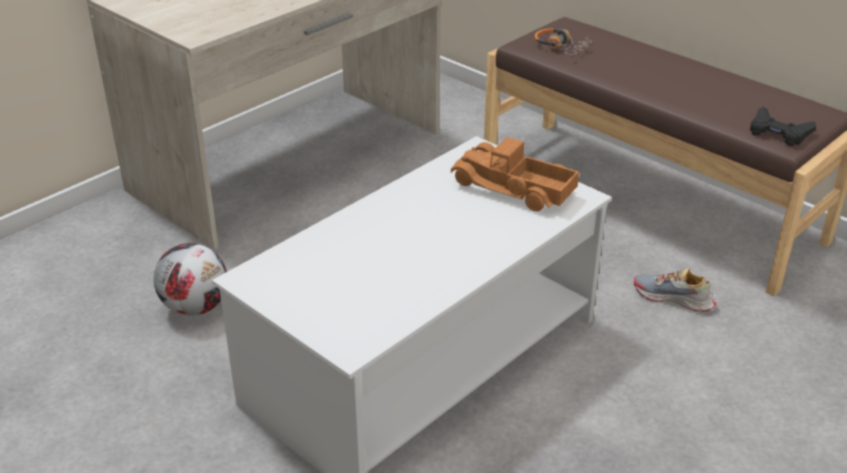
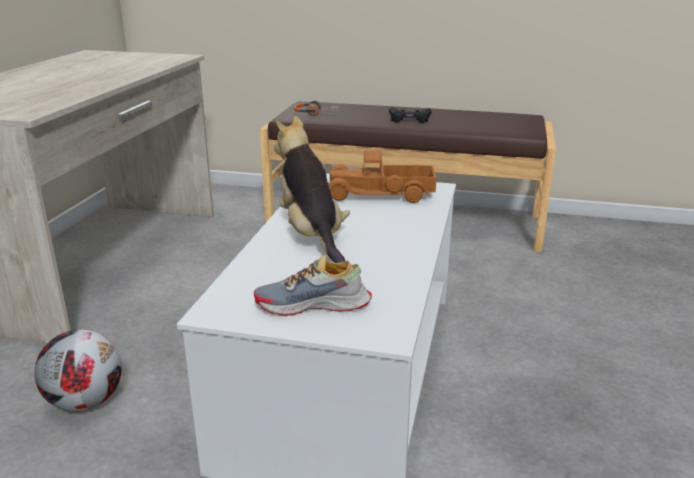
camera: 30 degrees left, 10 degrees down
(395, 222) = (312, 235): none -> plush toy
(673, 298) = (483, 272): shoe -> shoe (313, 305)
(778, 132) = (517, 128): black game controller -> black game controller (409, 119)

